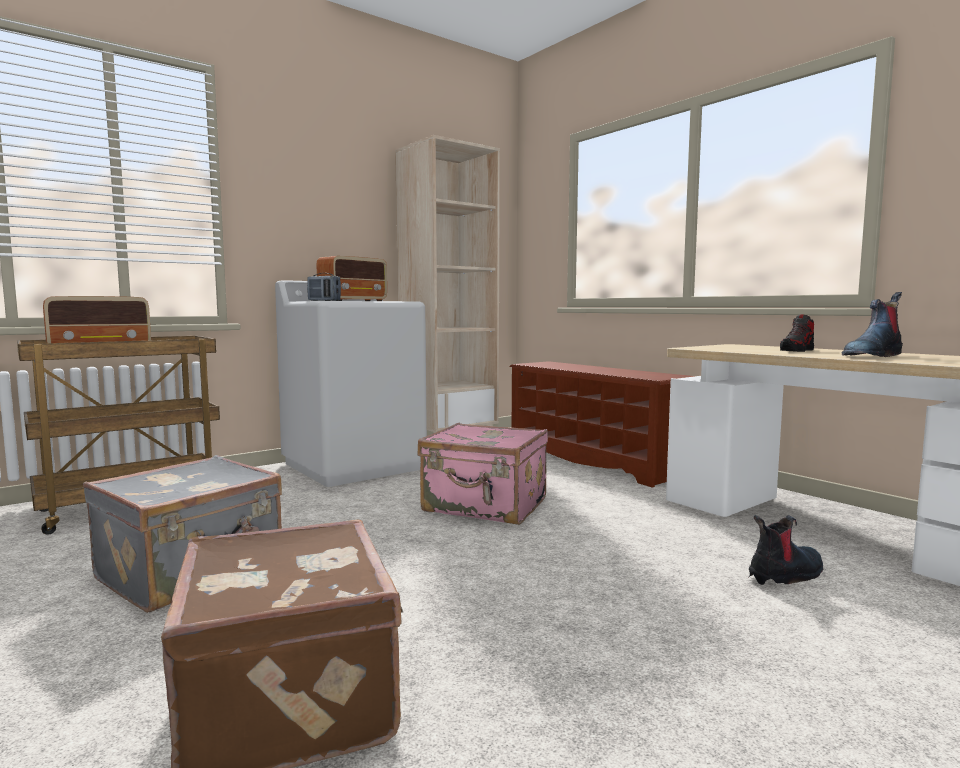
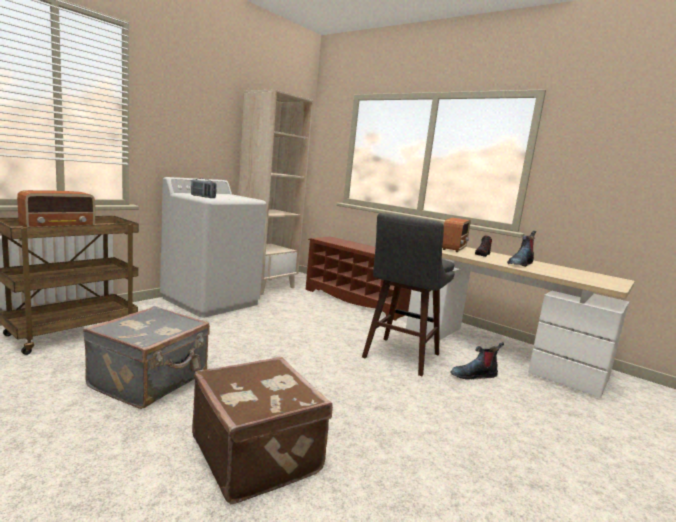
camera: 15 degrees left, 5 degrees up
(354, 301) = (218, 195): radio -> radio (453, 248)
(485, 506) = (307, 333): pink suitcase -> none
(640, 543) = (400, 357): none -> grey stool
(786, 575) = (473, 375): boot -> boot turned 150 degrees counterclockwise

